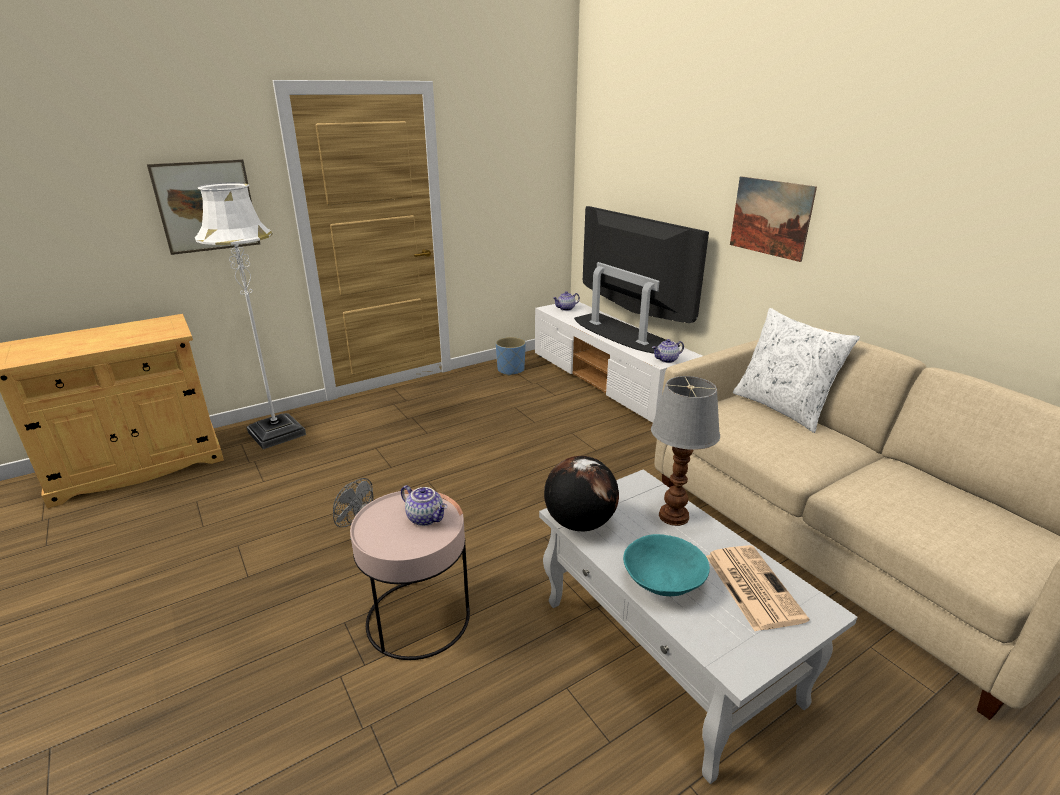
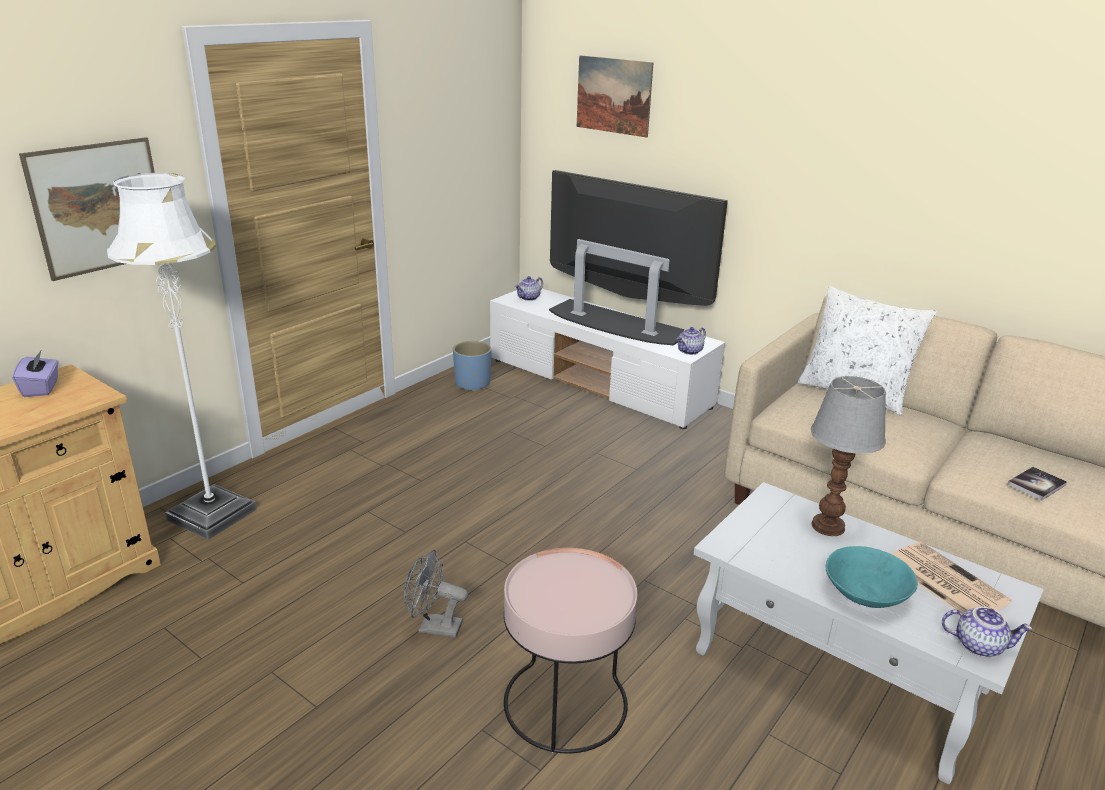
camera: 20 degrees left, 0 degrees up
(150, 325) = (41, 388): none -> purple tissue box
(426, 518) = (586, 579): teapot -> teapot (979, 645)
(579, 523) = (745, 552): globe -> none
(770, 217) = (803, 184): picture -> picture (613, 95)
(915, 516) = (1036, 484): none -> book

